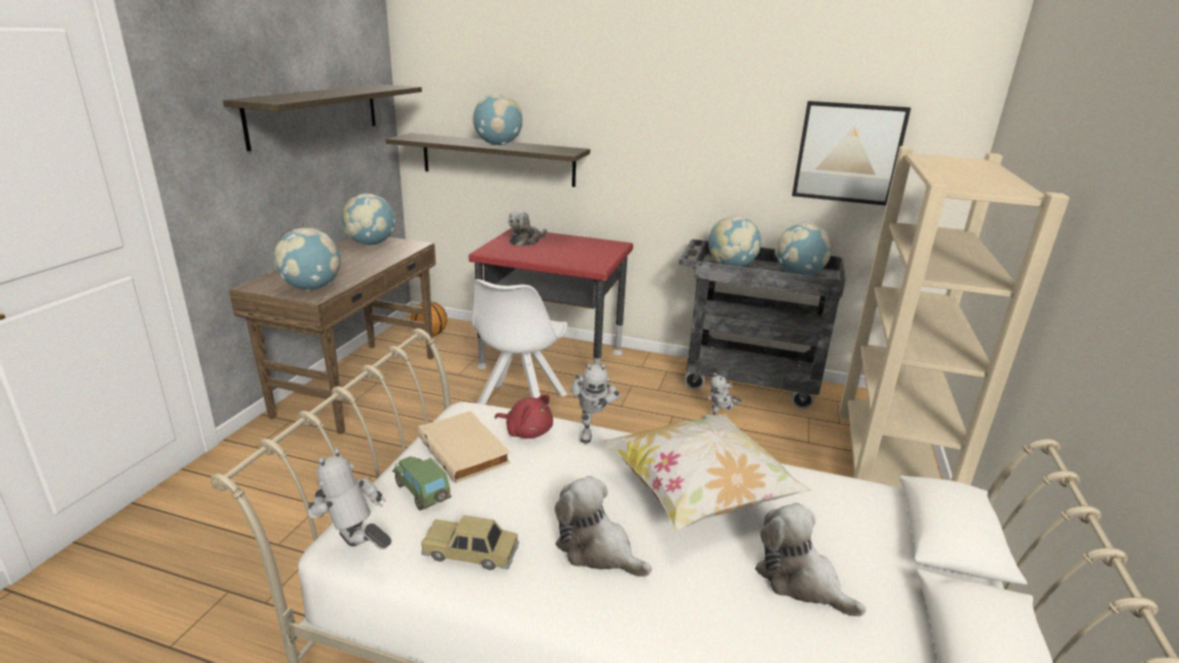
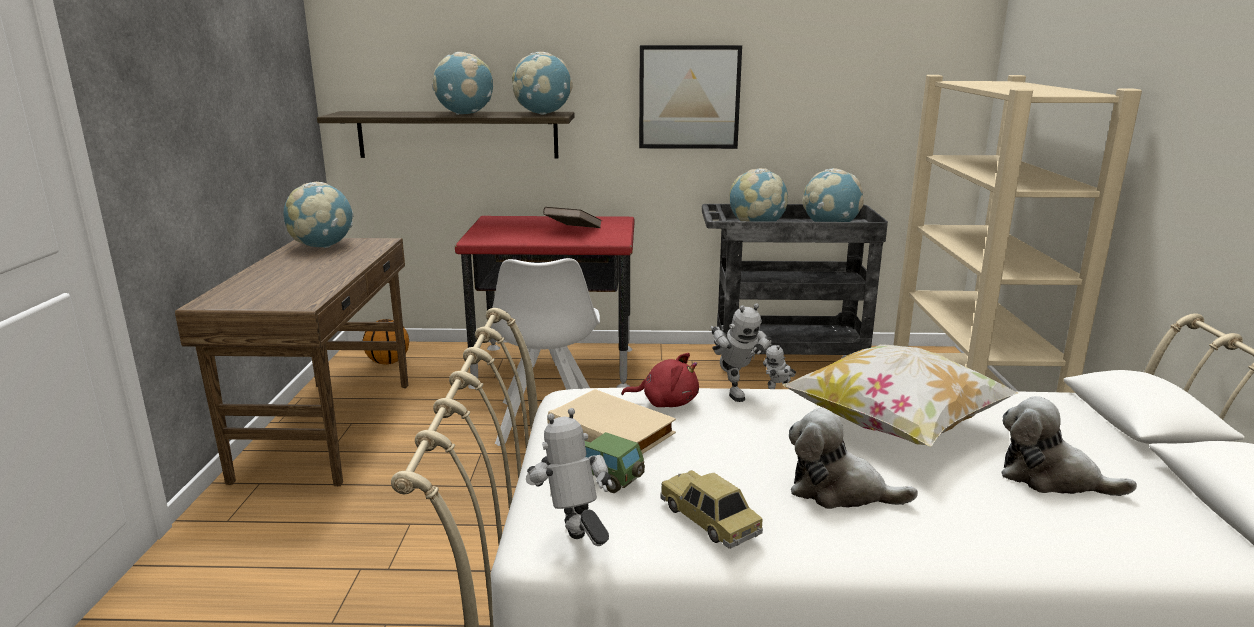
camera: 15 degrees left, 5 degrees down
(312, 287) = (289, 296): globe -> globe (543, 114)
(315, 114) = (242, 84): shelf -> none
(357, 552) = (575, 546): toy robot -> toy robot turned 45 degrees clockwise
(471, 553) = (709, 520): toy car -> toy car turned 60 degrees clockwise
(526, 241) = (512, 226): plush toy -> none
(570, 252) = (573, 231): none -> brown book
(848, 153) = (860, 92): picture -> picture (689, 97)

